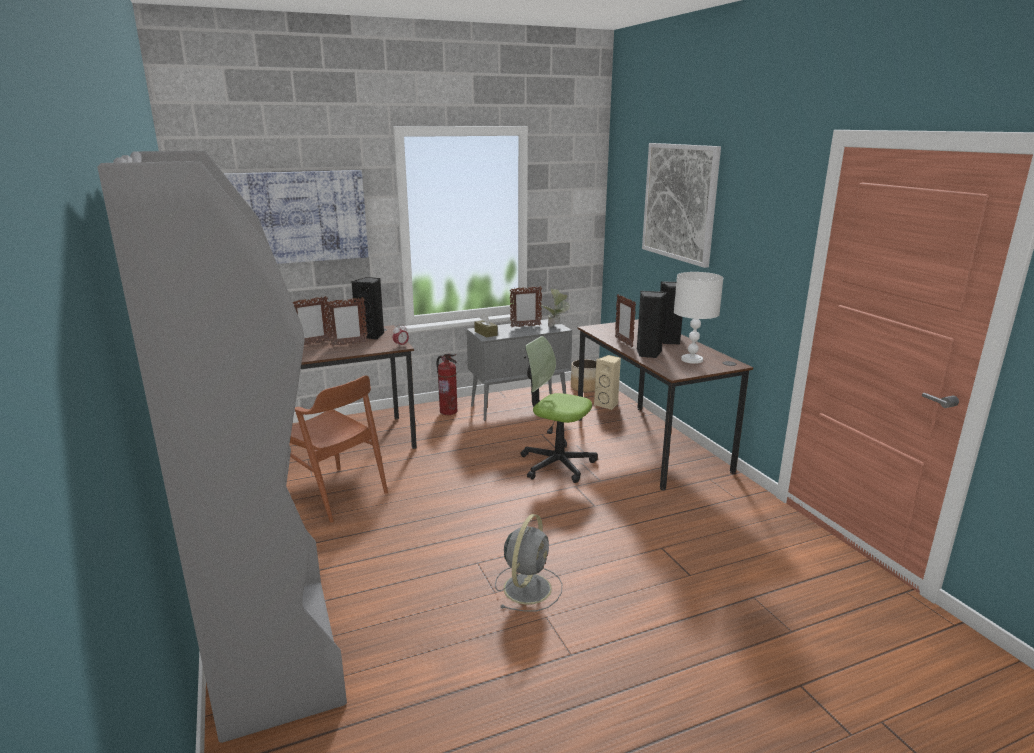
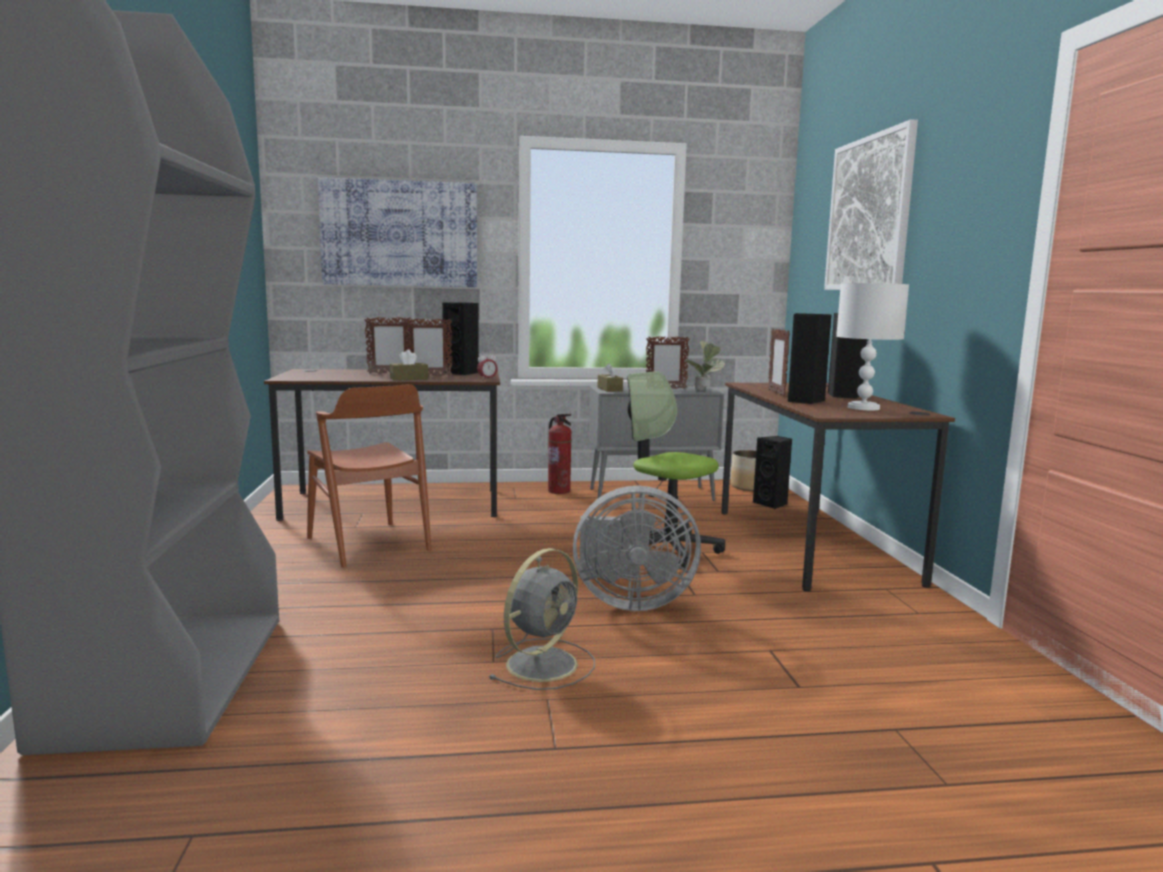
camera: 15 degrees right, 10 degrees down
(338, 352) = (409, 379): none -> brown tissue box
(555, 520) = (629, 602): none -> grey fan
(607, 404) = (771, 504): beige speaker -> black speaker

